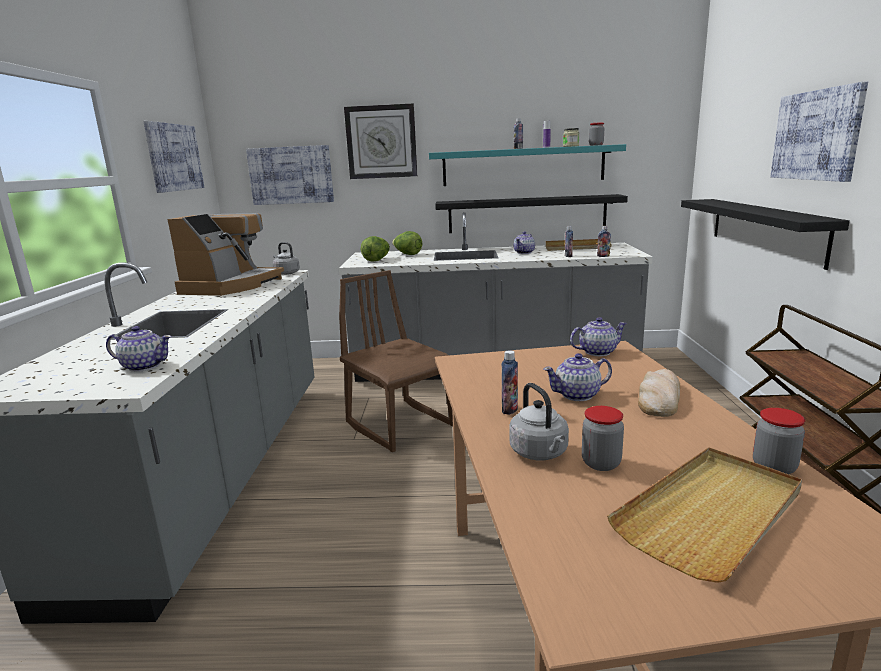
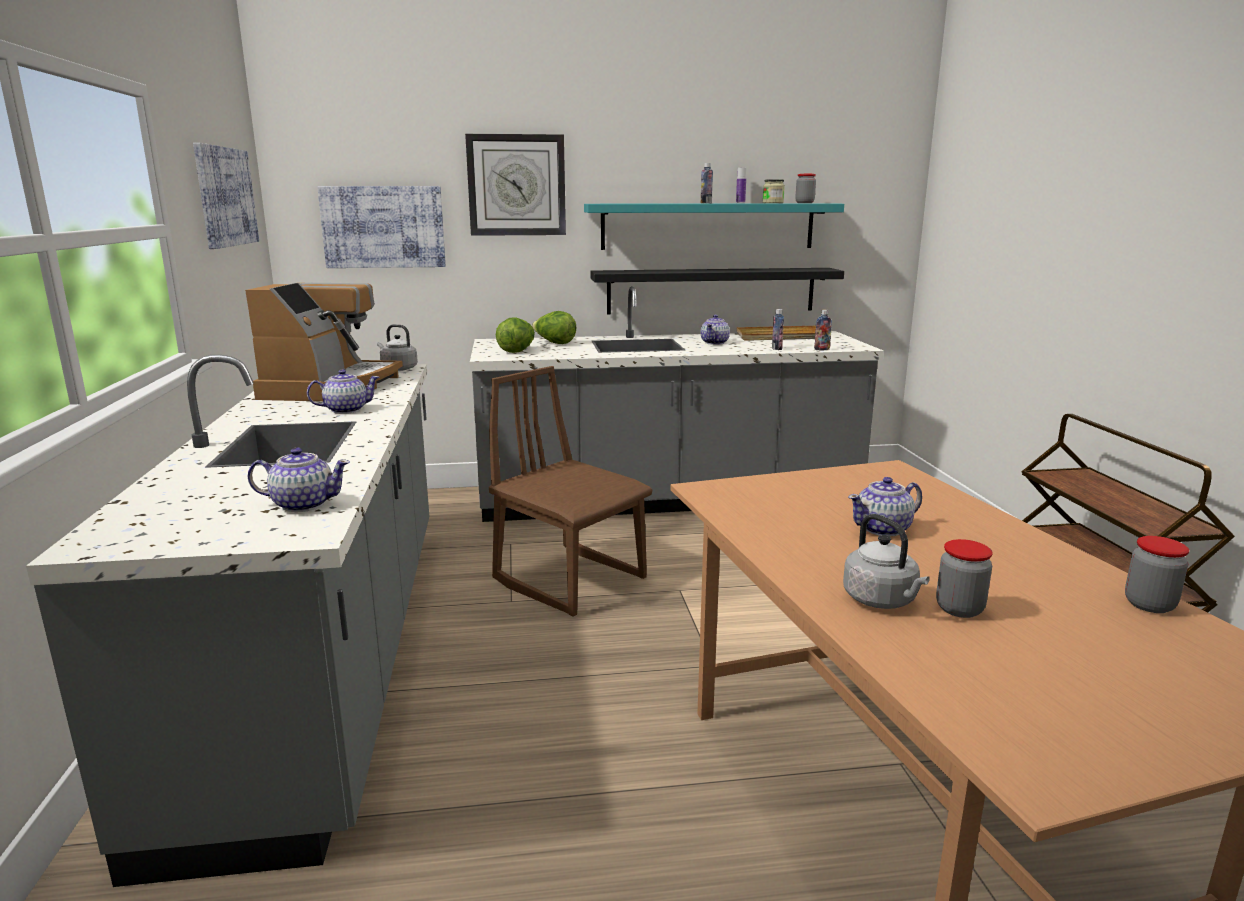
camera: 10 degrees left, 0 degrees up
(509, 409) = (812, 549): bottle -> none
(597, 352) = (873, 475): teapot -> teapot (345, 410)
(658, 397) = (979, 529): bread -> none
(711, 514) = (1112, 658): beige tray -> none
(764, 229) = (1026, 319): black shelf -> none
(816, 135) = (1098, 208): picture -> none

